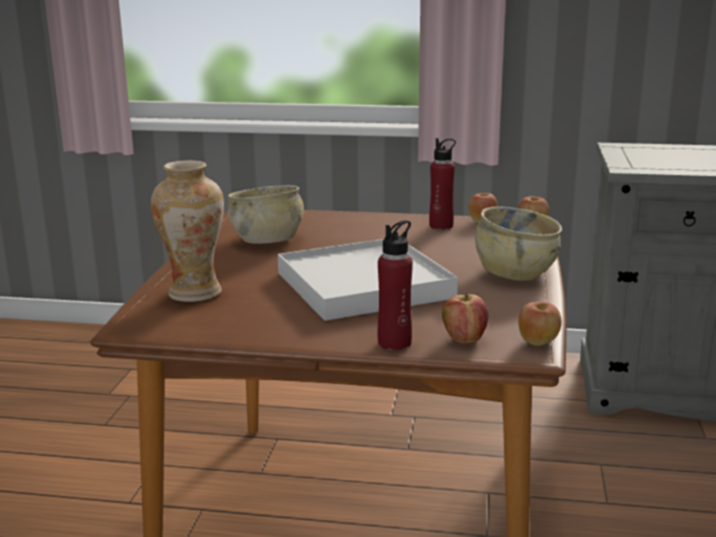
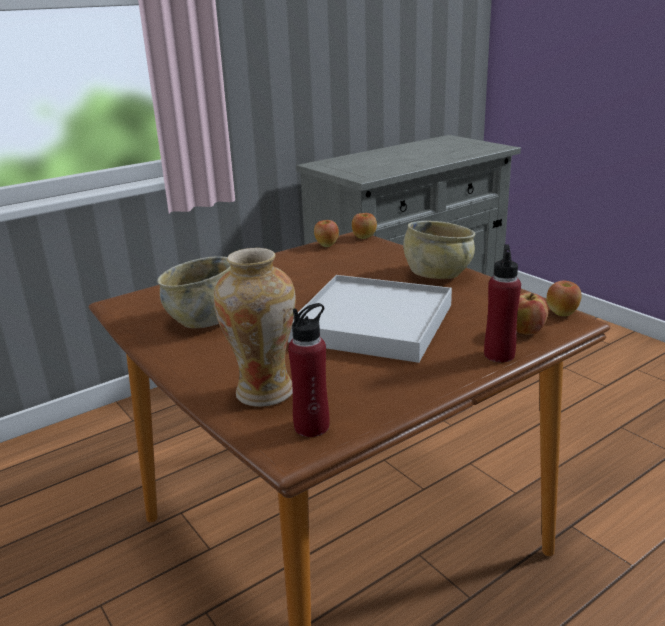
camera: 45 degrees left, 5 degrees up
(441, 226) = (308, 258): red bottle -> red bottle (312, 426)

